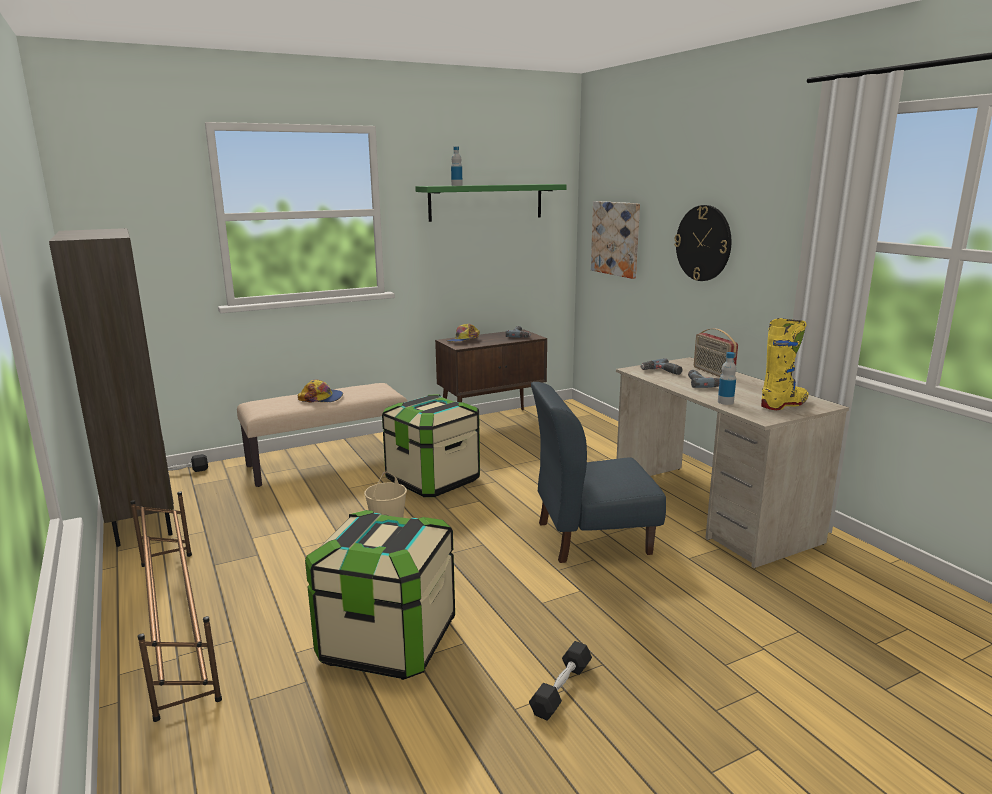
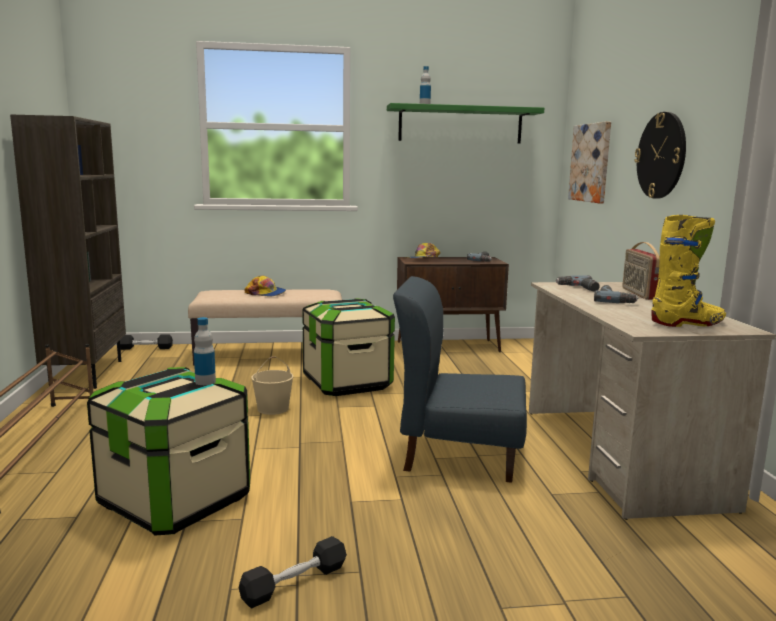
camera: 20 degrees right, 5 degrees down
(725, 402) = (615, 314): bottle -> bottle (205, 382)

